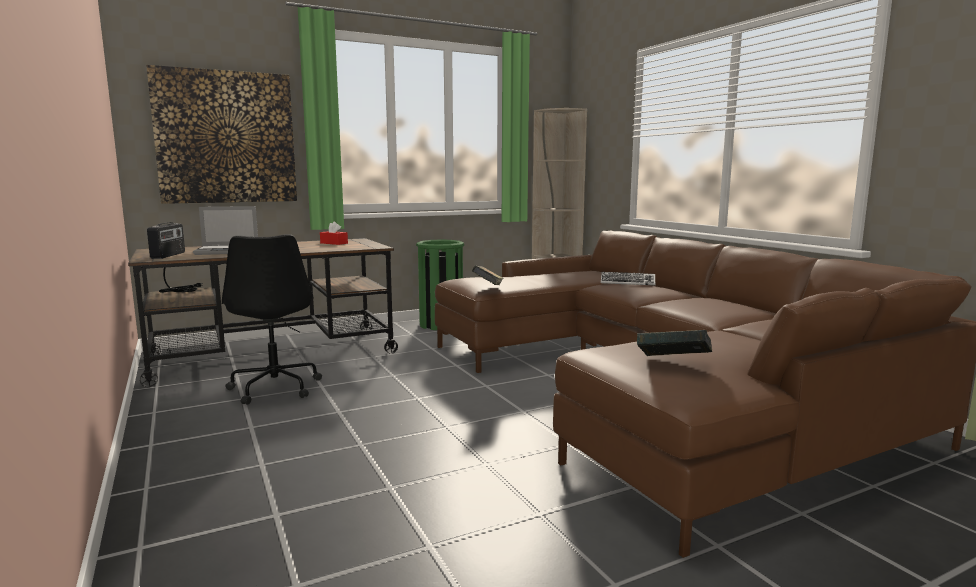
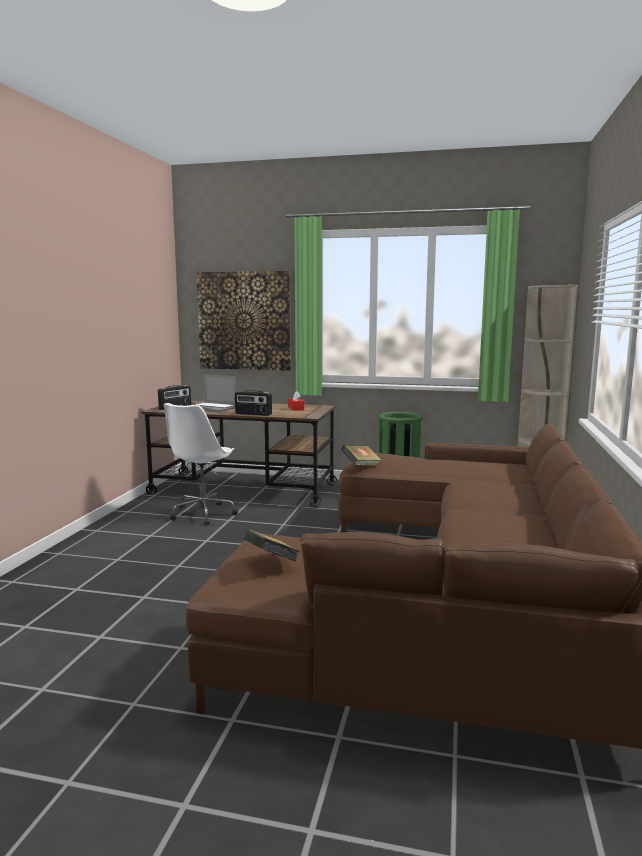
camera: 40 degrees right, 0 degrees up
(275, 389) = (202, 514): black office chair -> white office chair
(304, 251) = (253, 414): none -> radio
(627, 282) = (495, 485): keyboard -> none

